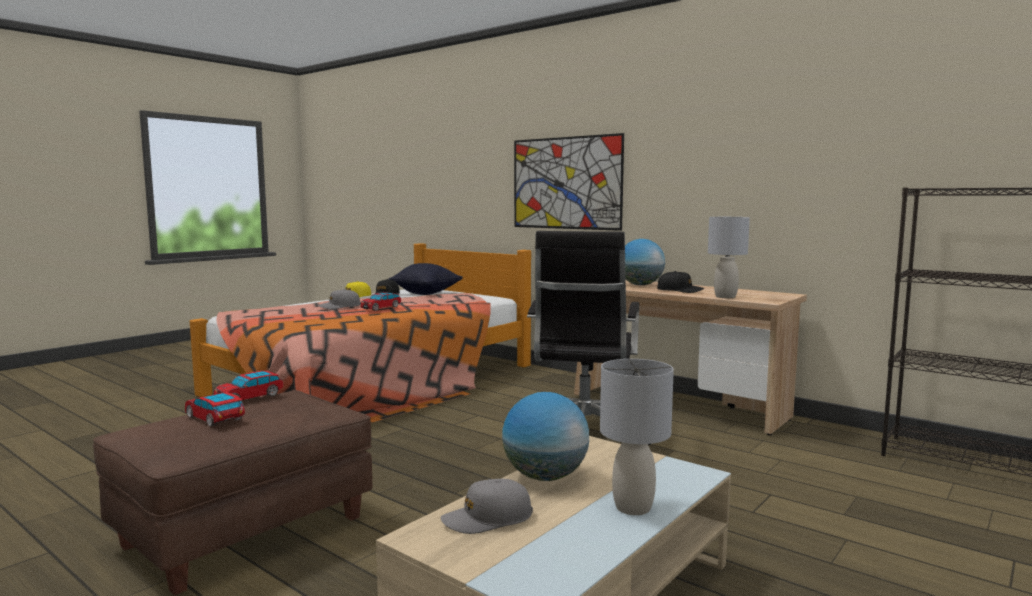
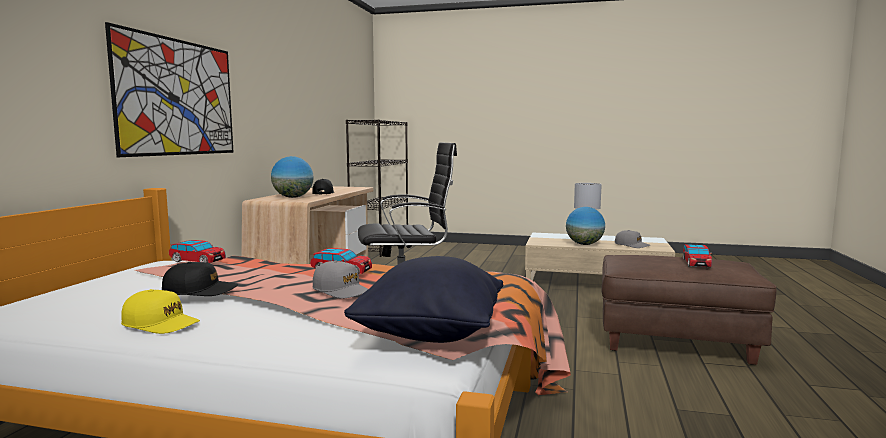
camera: 115 degrees left, 0 degrees up
(249, 398) = (656, 268): toy car -> toy car (197, 261)
(426, 293) = (117, 291): black pillow -> black pillow (431, 334)
(725, 297) = (349, 190): grey table lamp -> none

